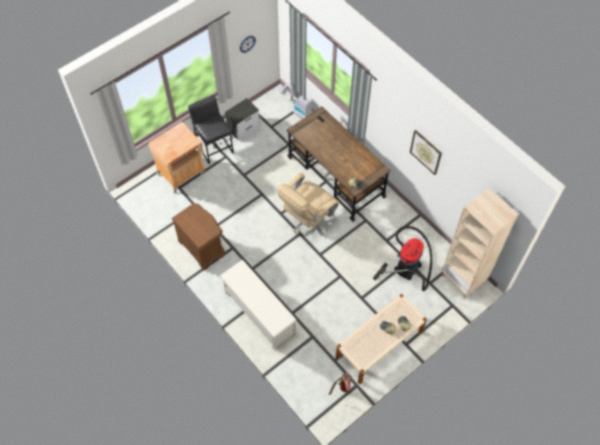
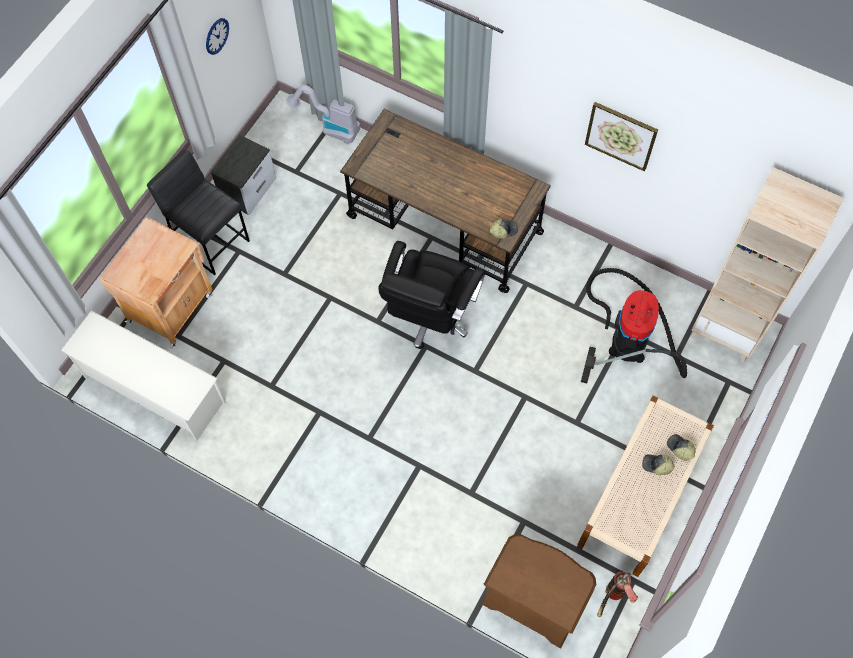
camera: 20 degrees left, 5 degrees up
(203, 247) = (265, 429): brown nightstand -> brown nightstand (533, 598)
(259, 312) = (414, 513): white shoe rack -> white shoe rack (154, 389)
(307, 221) = (429, 319): beige office chair -> black office chair

